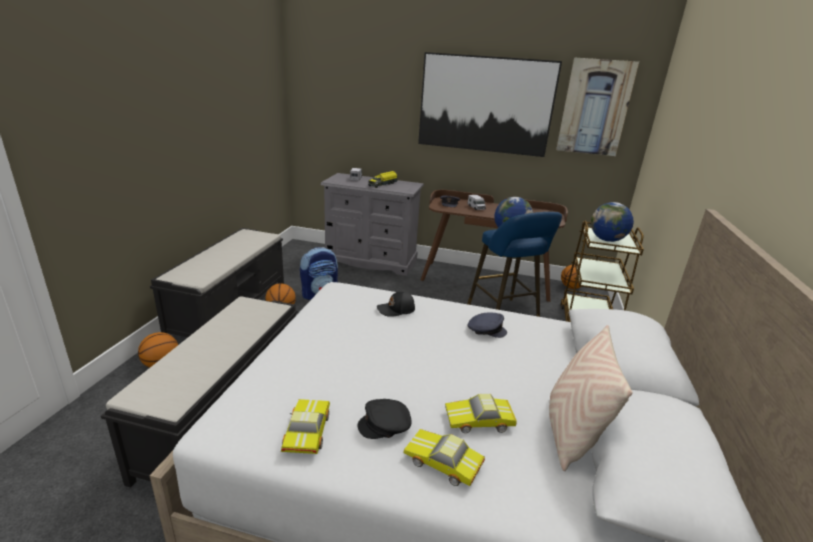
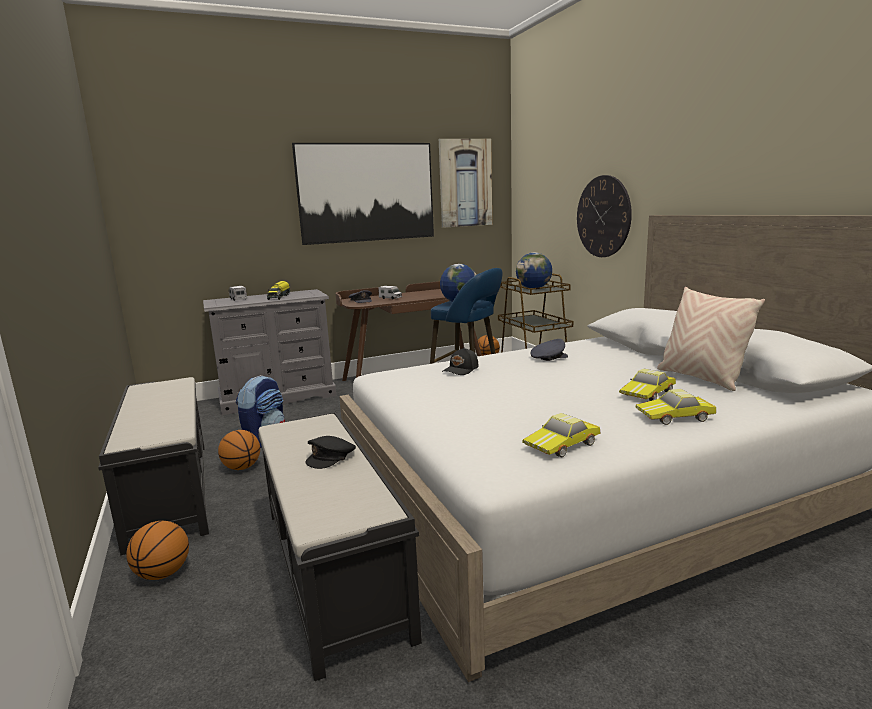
camera: 35 degrees left, 10 degrees down
(305, 432) = (563, 445): toy car -> toy car turned 90 degrees counterclockwise
(386, 425) = (604, 419): black cap -> black cap (331, 457)
(689, 188) = (603, 216): none -> wall clock

